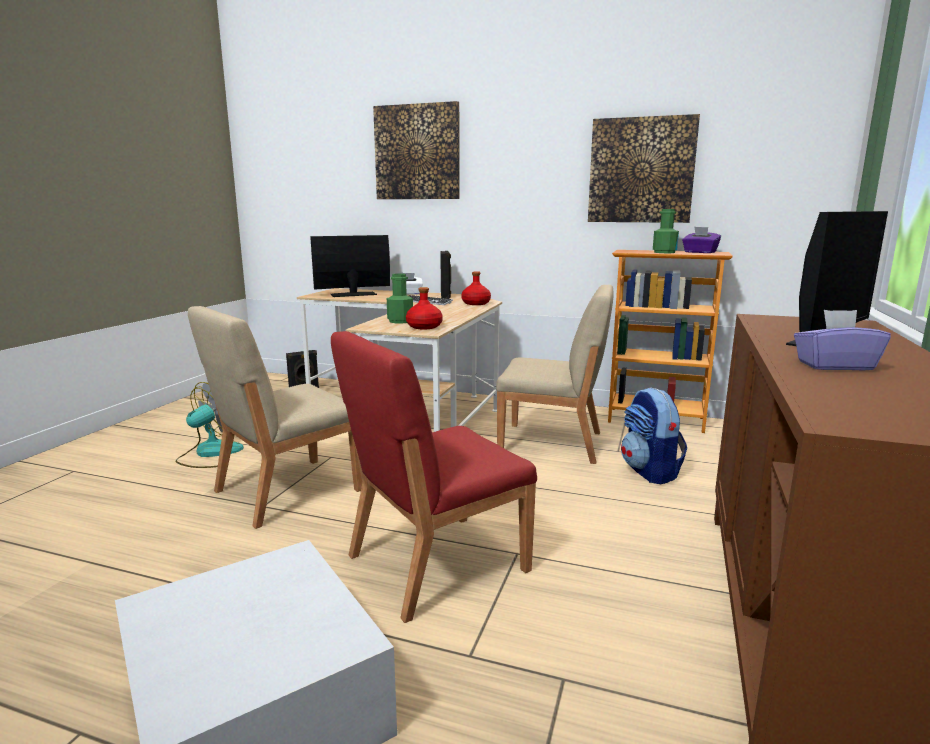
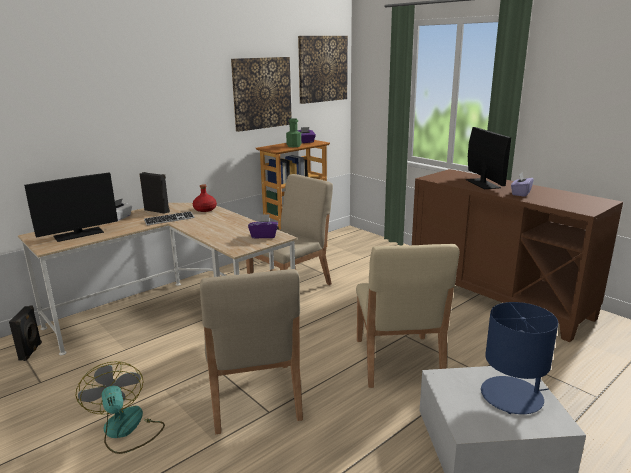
camera: 60 degrees left, 5 degrees up
(261, 639) = (512, 396): none -> blue table lamp
(353, 294) = (78, 234): monitor -> monitor turned 135 degrees counterclockwise
(400, 321) = (233, 238): green bottle -> none
(417, 152) = (91, 86): picture -> picture (322, 69)
(423, 327) = (264, 236): red bottle -> purple tissue box
(435, 563) = (398, 361): red chair -> beige chair
(650, 472) = (354, 275): backpack -> none

